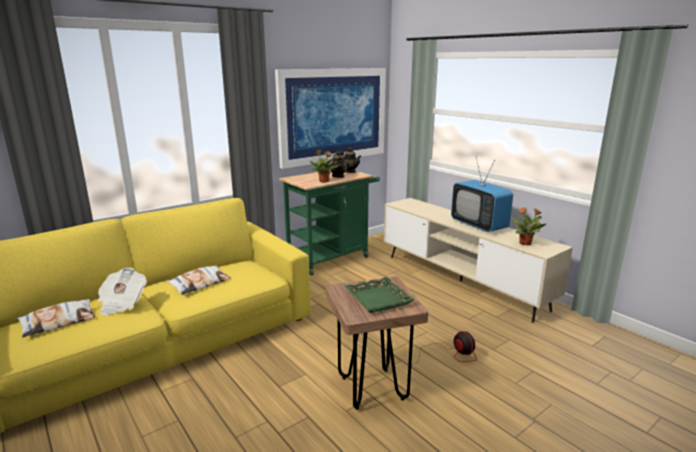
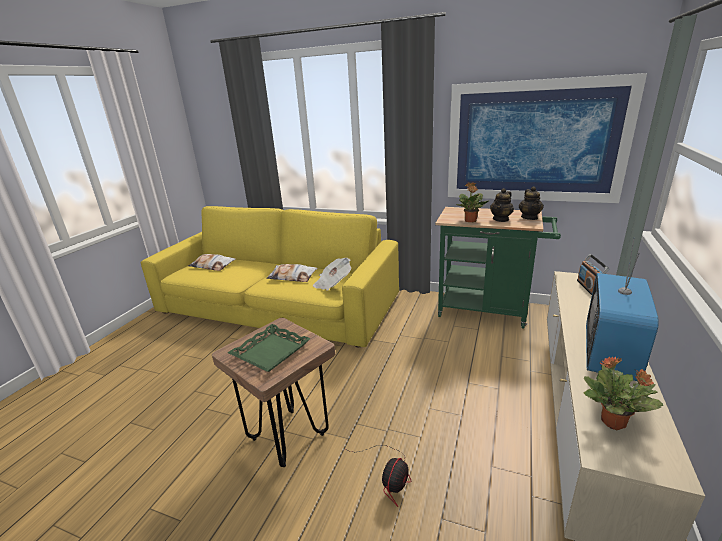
camera: 60 degrees right, 5 degrees up
(122, 303) = (244, 269): newspaper -> newspaper (332, 283)
(414, 205) = (588, 287): none -> radio

